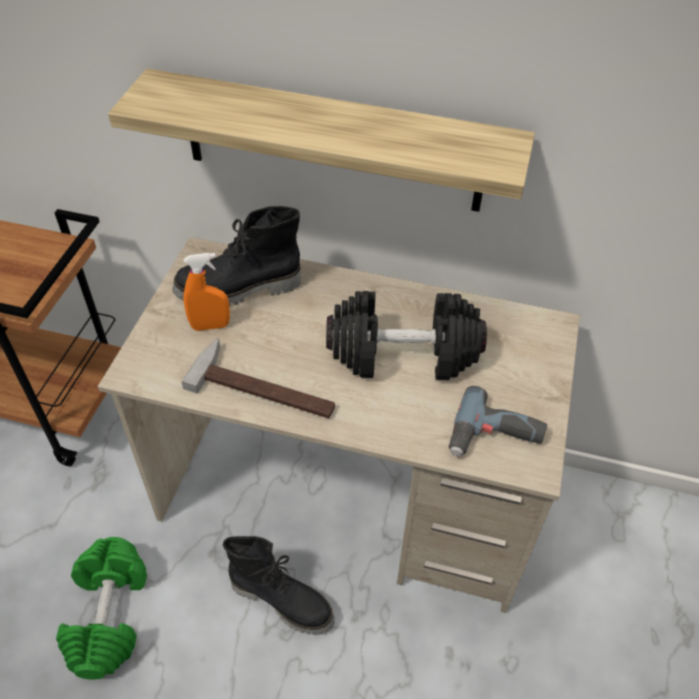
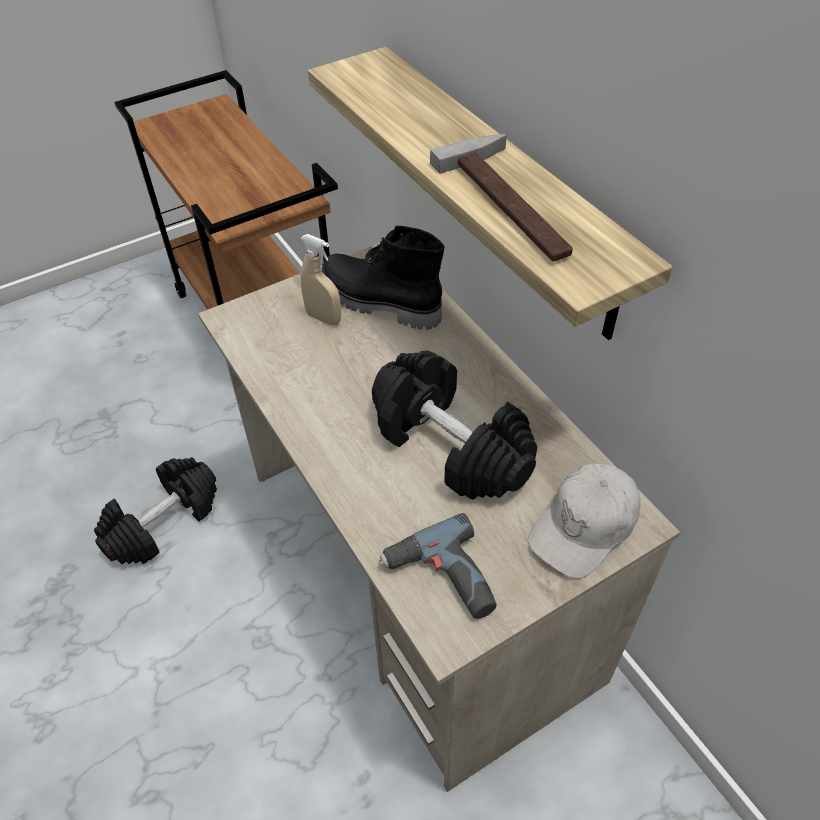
camera: 45 degrees right, 0 degrees up
(108, 615) = (163, 522): green dumbbell -> black dumbbell
(210, 326) = (323, 318): orange spray bottle -> beige spray bottle
(265, 386) = (307, 393): hammer -> hammer (514, 202)
(283, 600) = (283, 614): black boot -> none
(532, 348) = (584, 527): none -> white cap

